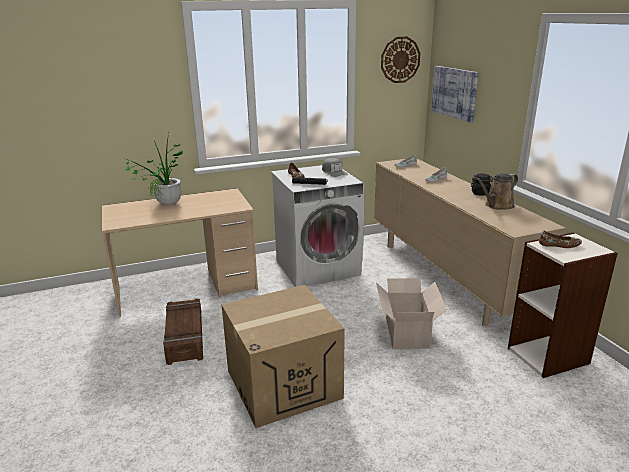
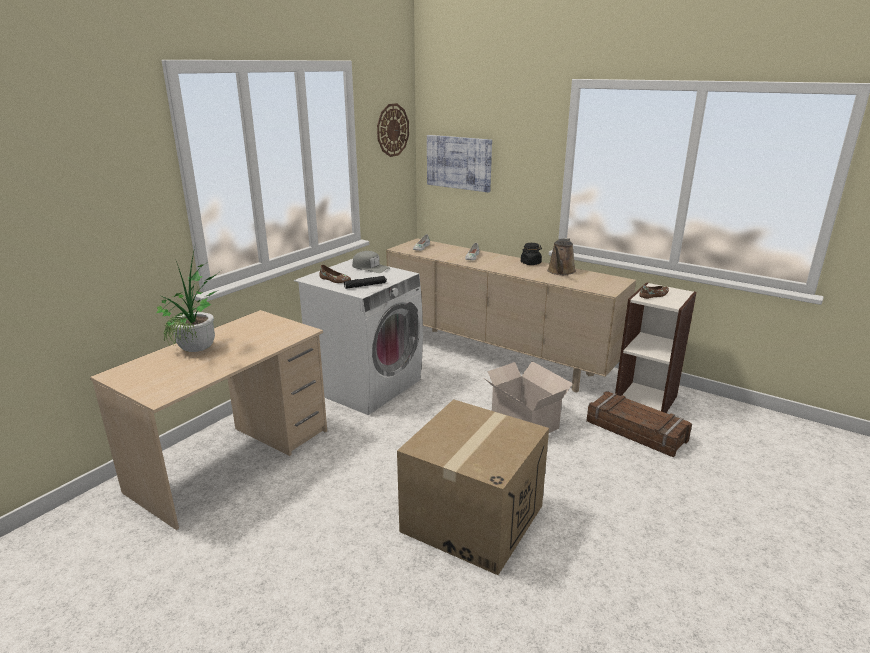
camera: 35 degrees left, 0 degrees up
(185, 337) = (303, 517): crate -> crate (636, 431)

